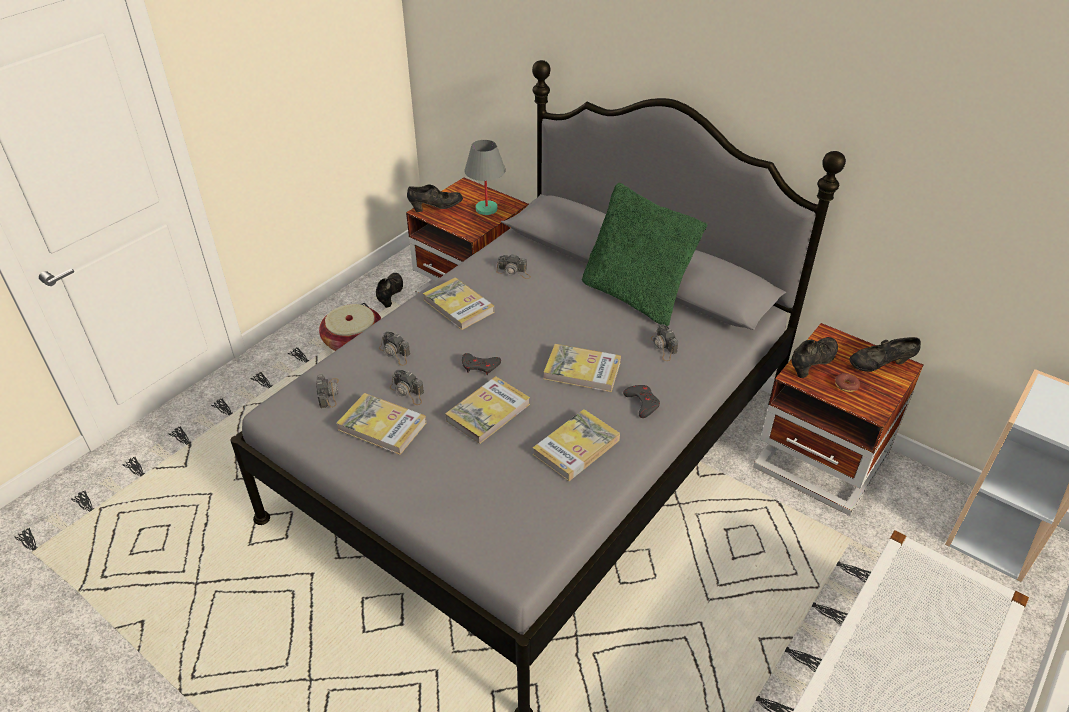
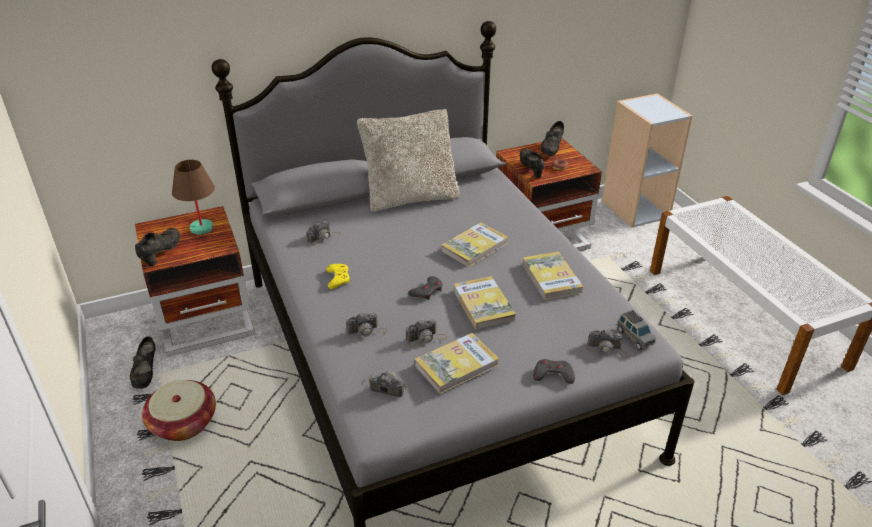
camera: 60 degrees left, 5 degrees down
(390, 296) = (146, 373): black shoe -> black shoe turned 135 degrees counterclockwise
(458, 306) = (338, 278): book -> yellow game controller
(486, 209) = (202, 228): grey table lamp -> brown table lamp
(521, 550) = (634, 337): none -> grey toy car
(636, 294) = (411, 195): green pillow -> beige pillow
(642, 403) = (528, 236): grey game controller -> grey game controller (553, 374)
(663, 347) = (480, 206): camera -> camera (607, 349)

